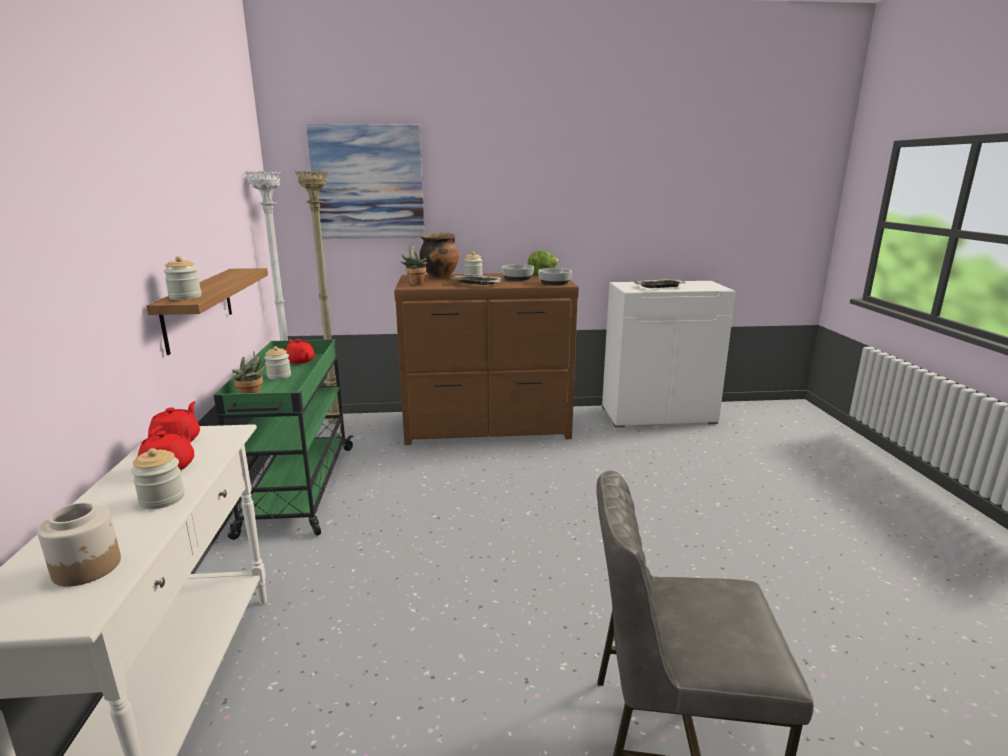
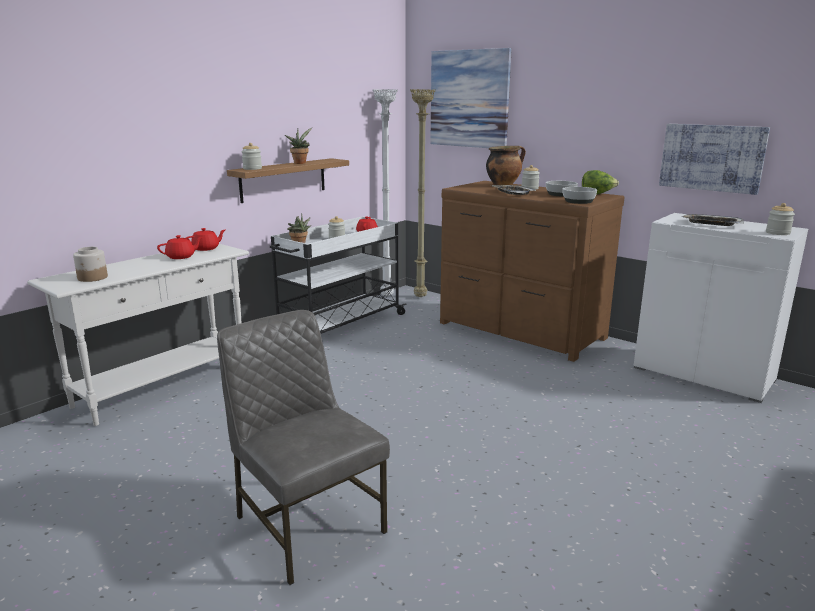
camera: 45 degrees right, 0 degrees up
(162, 499) = (154, 266): jar -> jar (777, 233)
(298, 489) = (339, 325): green cart -> white cart
(415, 284) = (468, 187): potted plant -> potted plant (300, 163)
(634, 230) = (711, 157): none -> picture

